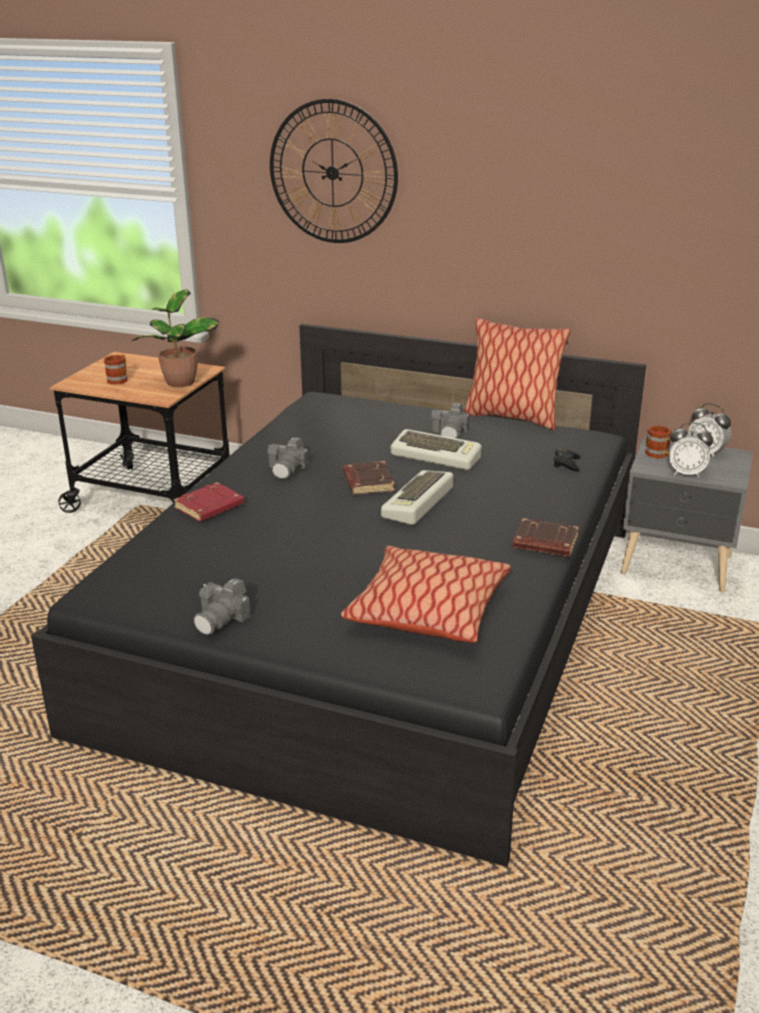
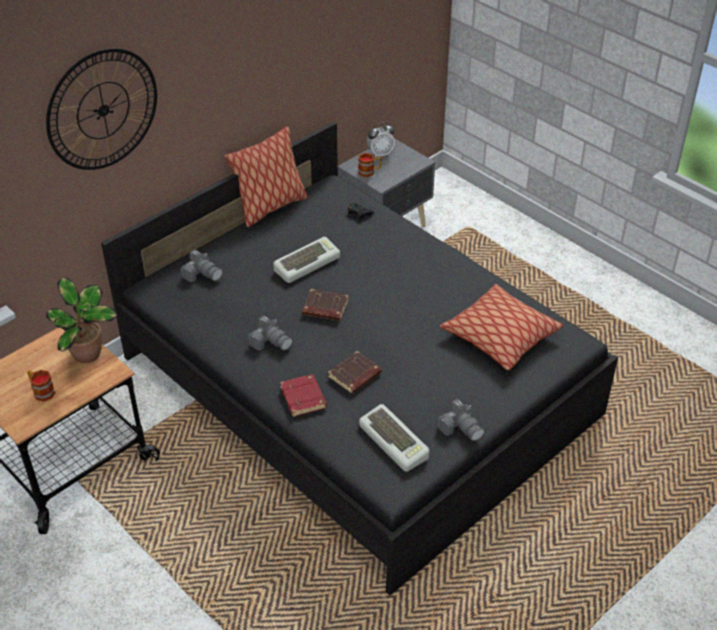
camera: 65 degrees left, 15 degrees up
(419, 504) = (371, 295): keyboard -> keyboard (395, 441)
(450, 433) = (273, 244): camera -> camera (202, 274)
(544, 543) = (454, 263): brown book -> brown book (355, 376)
(686, 473) = (400, 173): alarm clock -> none

